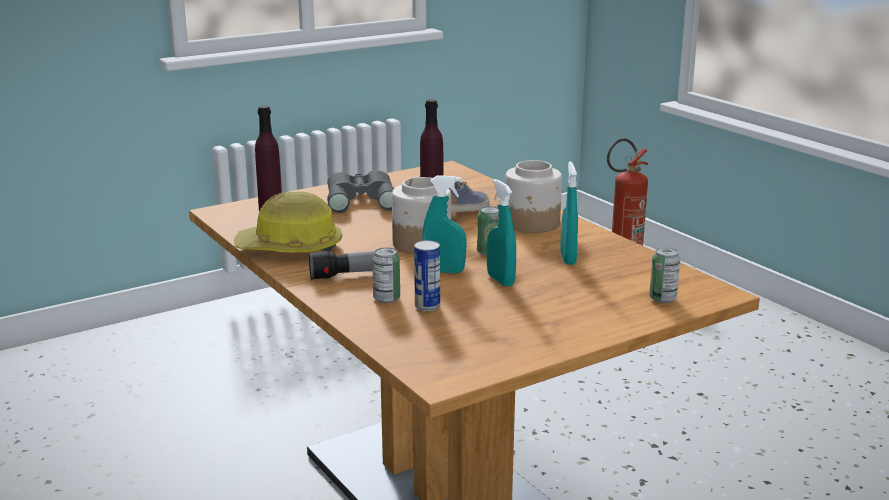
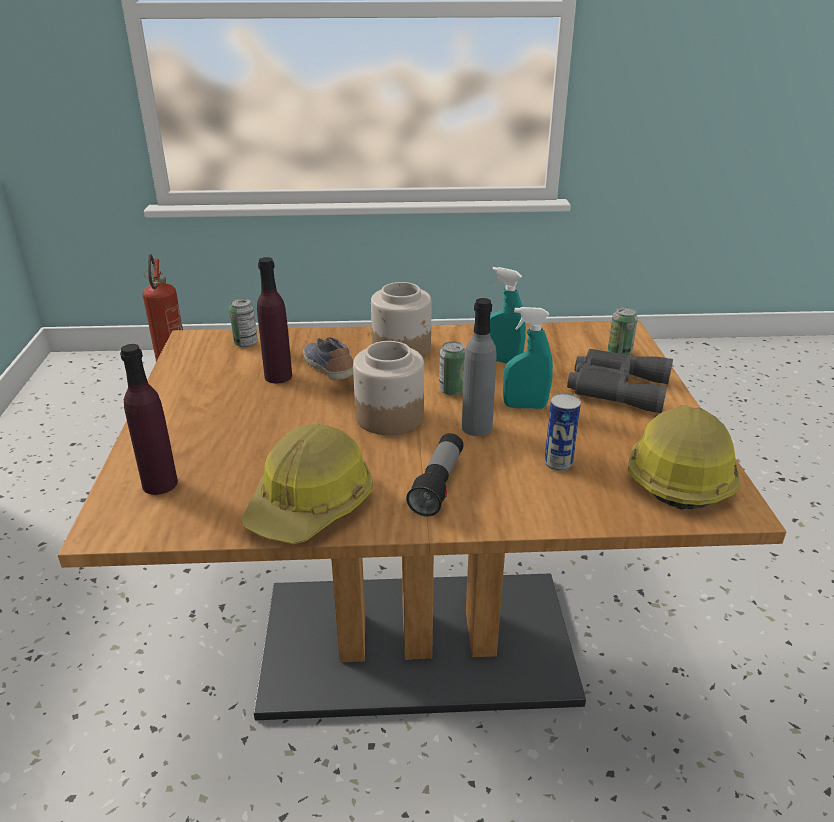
camera: 60 degrees left, 10 degrees up
(361, 198) = (212, 412): grey binoculars -> grey binoculars (615, 387)
(386, 298) = (521, 481): can -> can (246, 343)
(444, 271) = (477, 427): turquoise spray bottle -> grey bottle
(467, 351) = (679, 474): none -> hard hat

